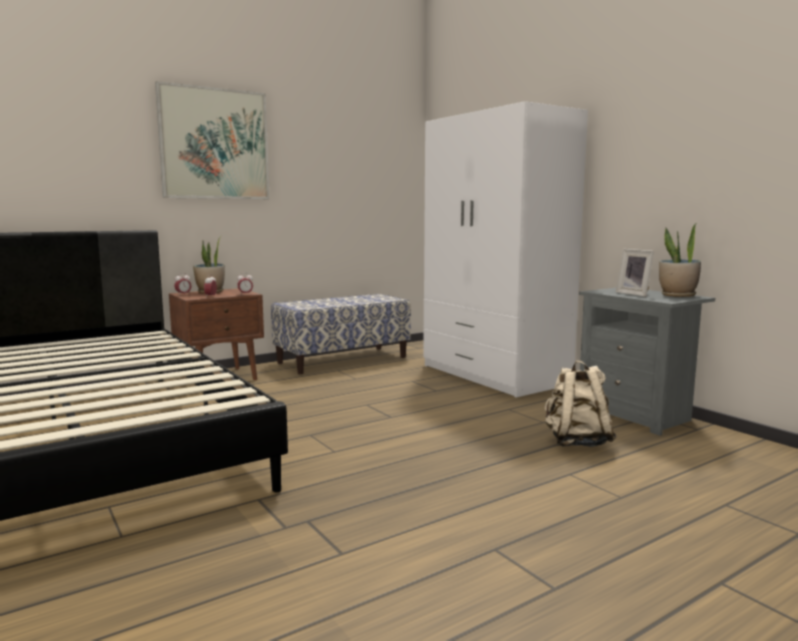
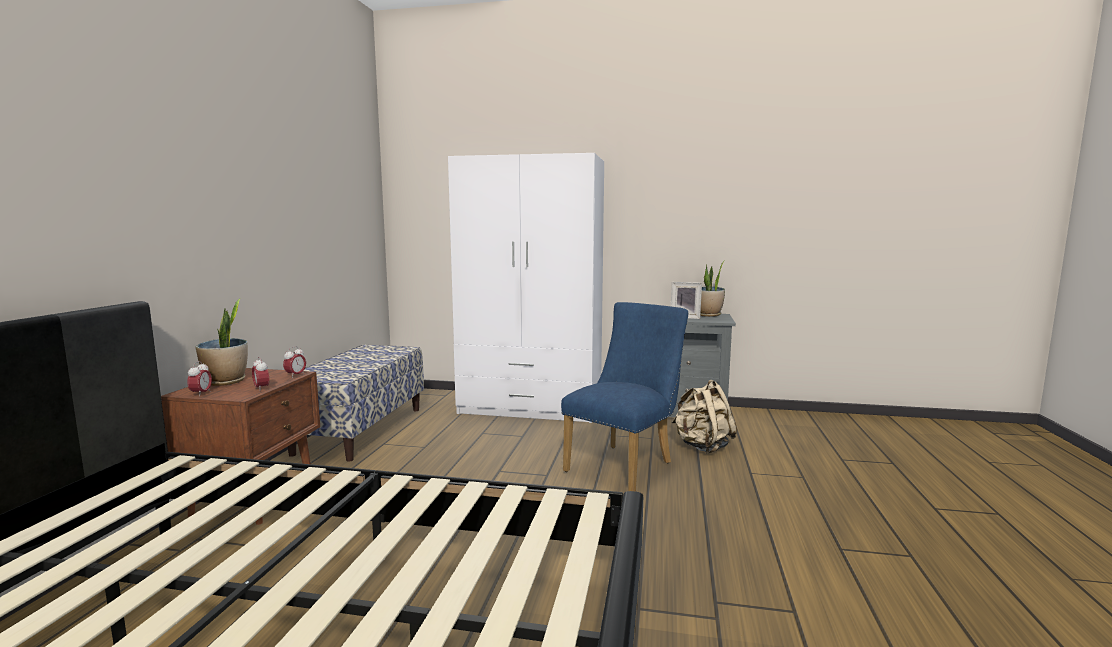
camera: 45 degrees left, 0 degrees up
(214, 144) = (197, 165): picture -> none
(465, 430) = (625, 465): none -> blue chair

